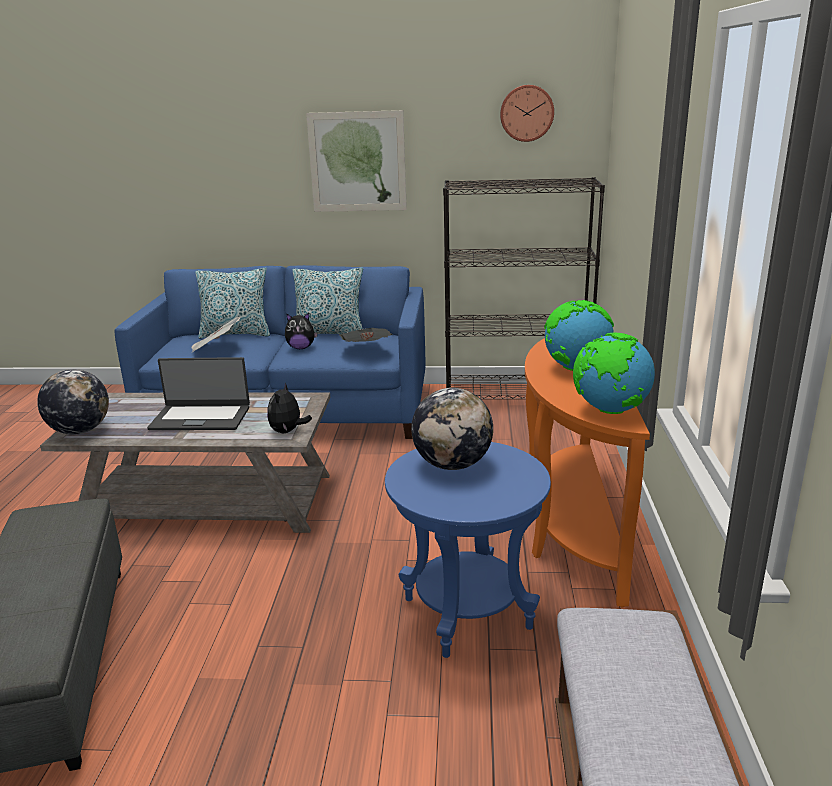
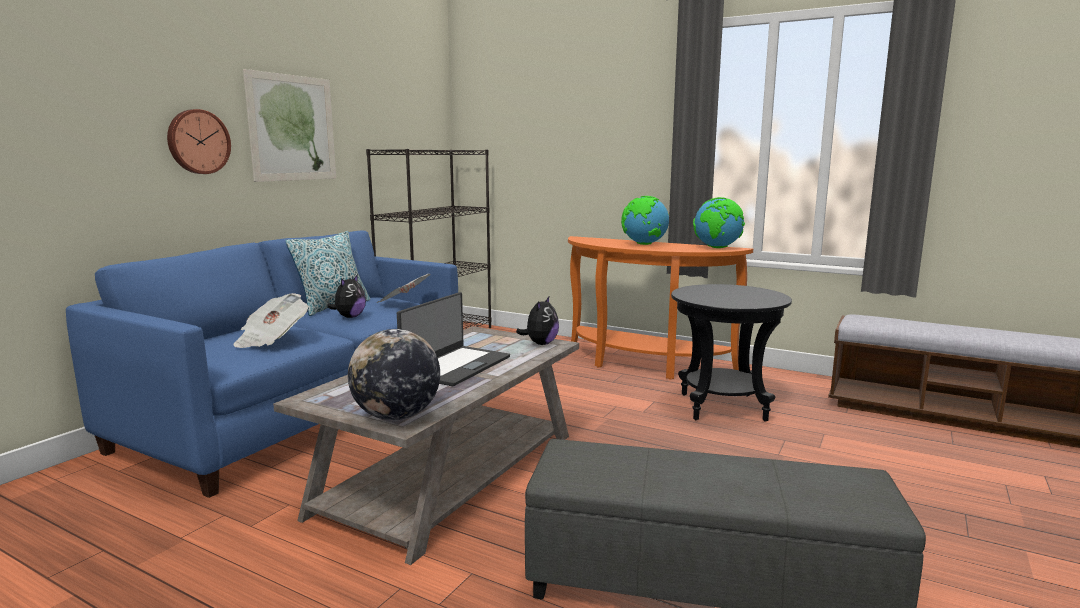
camera: 65 degrees left, 10 degrees down
(236, 334) = (239, 331): pillow -> none
(288, 431) = (540, 343): plush toy -> plush toy turned 105 degrees counterclockwise
(452, 465) = (711, 295): globe -> none
(467, 614) = (722, 407): blue side table -> black side table
(526, 113) = (408, 95): wall clock -> wall clock (197, 142)

